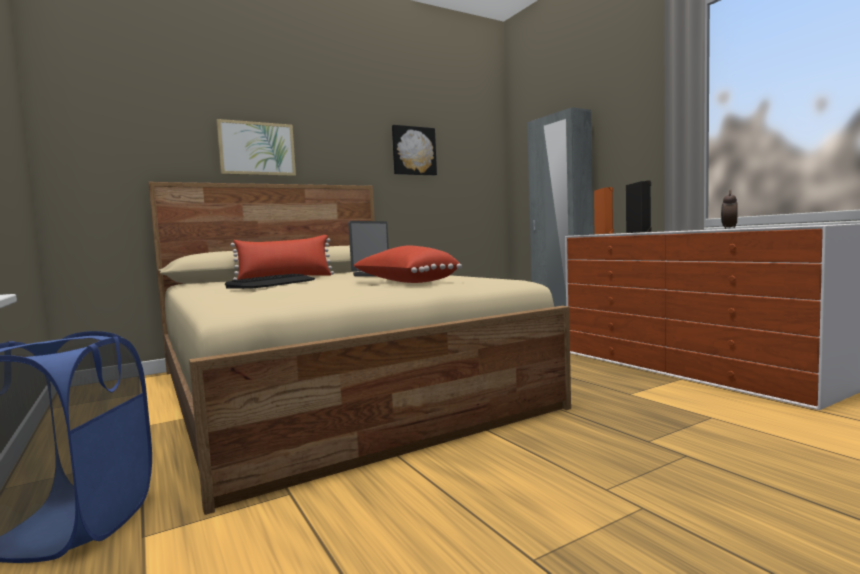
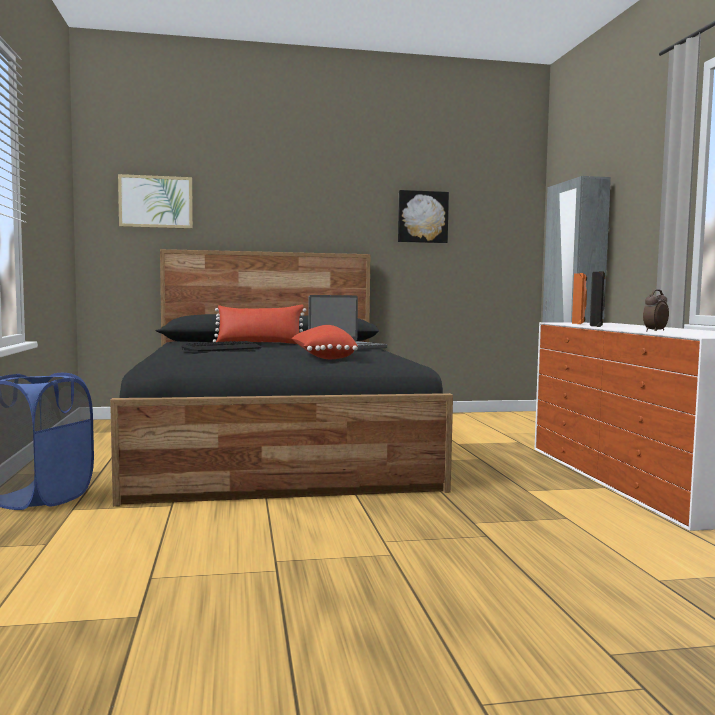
camera: 20 degrees right, 0 degrees up
(257, 149) = (257, 218): picture -> picture (156, 202)
(332, 387) = (276, 447): beige bed -> black bed

